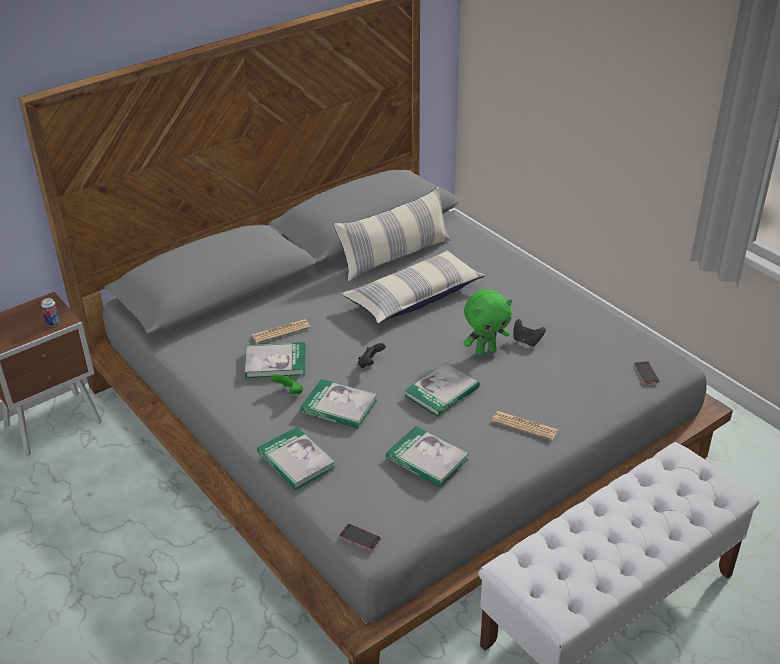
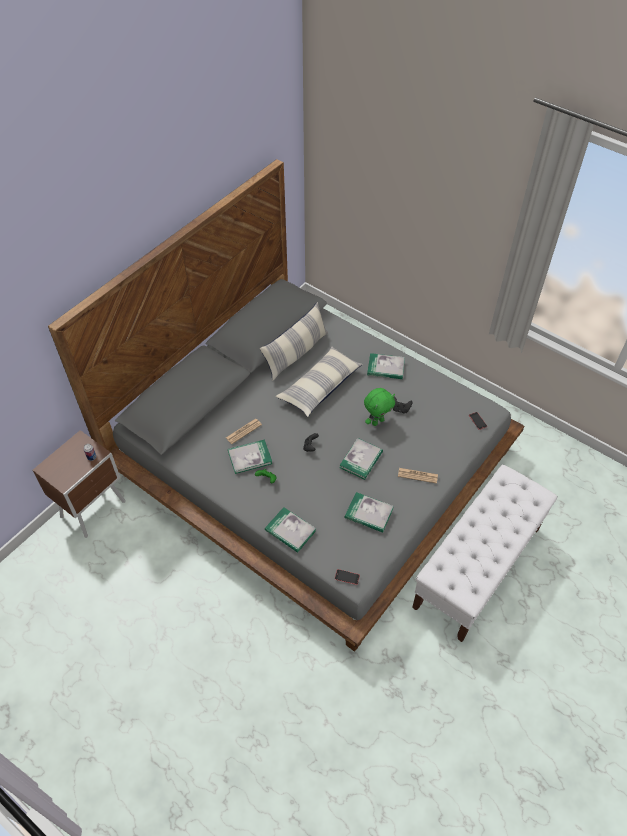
camera: 15 degrees left, 15 degrees up
(339, 406) = (302, 485): book -> book (385, 367)

